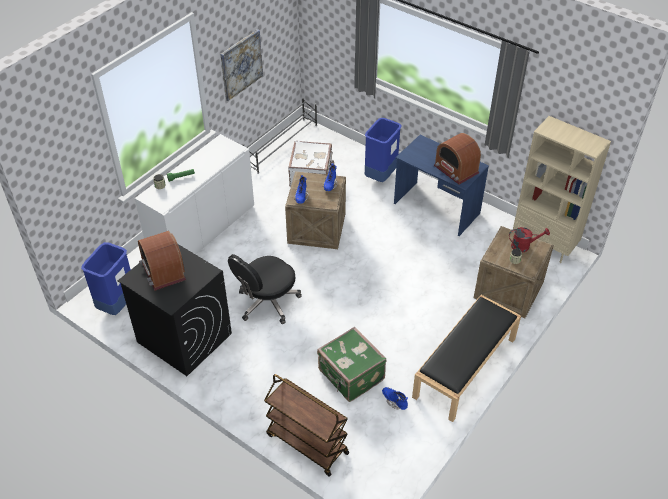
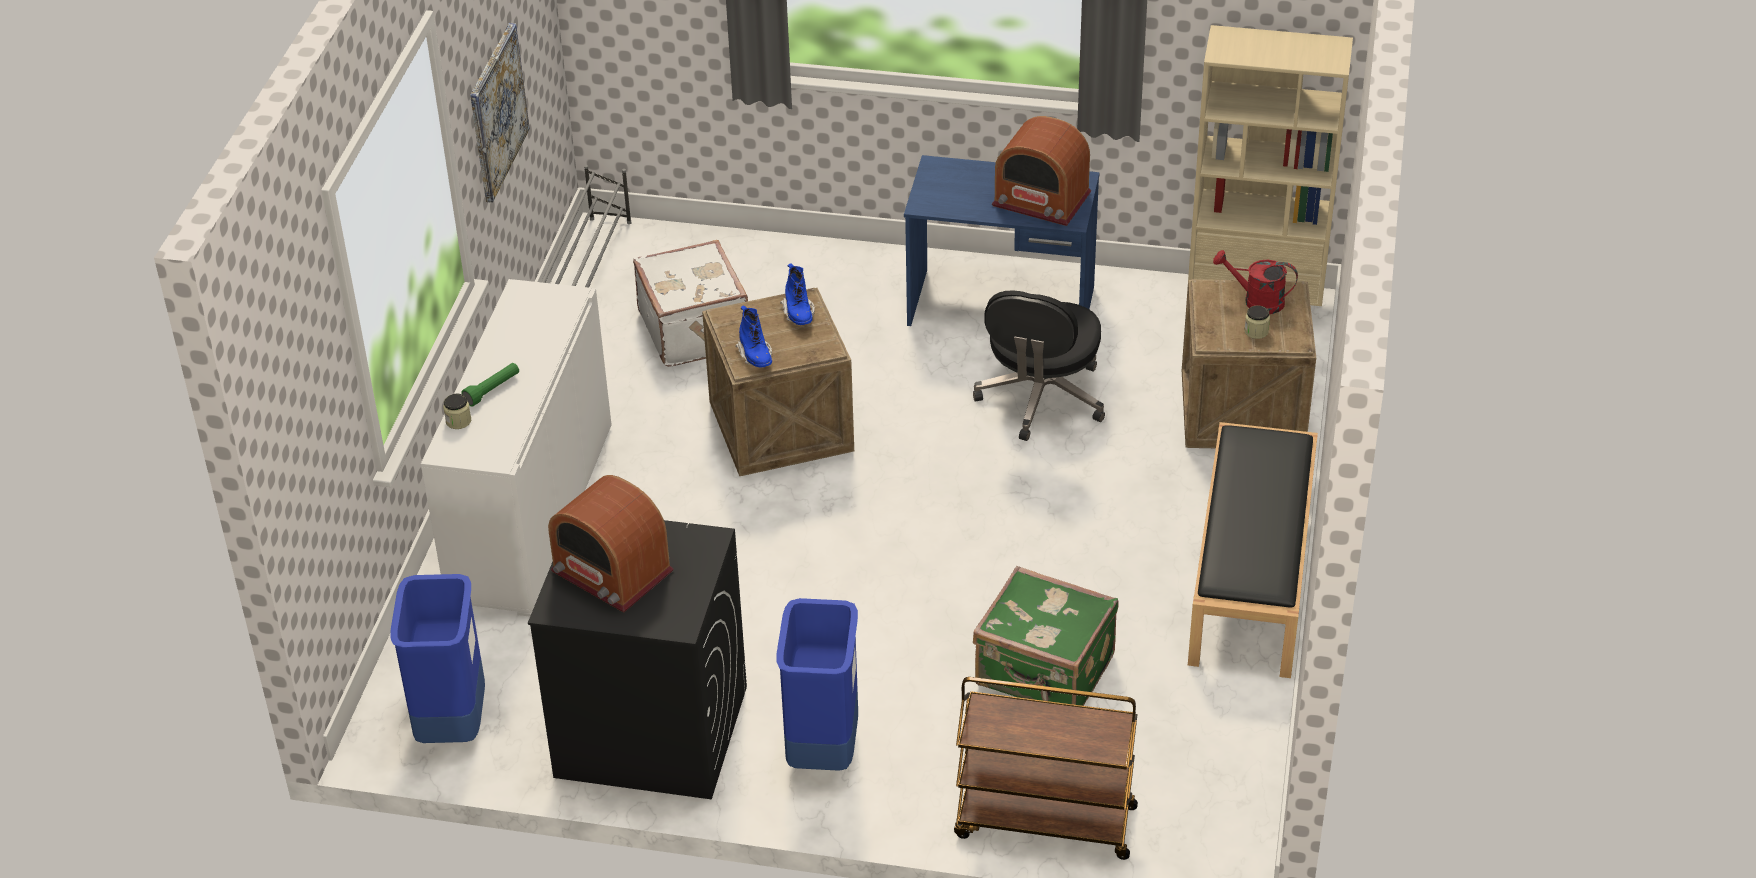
camera: 25 degrees left, 5 degrees down
(267, 302) = (778, 603): black office chair -> black office chair (1041, 399)
(380, 175) = (841, 280): blue trash can -> blue trash can (822, 750)
(394, 401) = (1160, 684): blue boot -> none
(524, 246) = (1256, 301): red watering can -> red watering can turned 135 degrees counterclockwise

